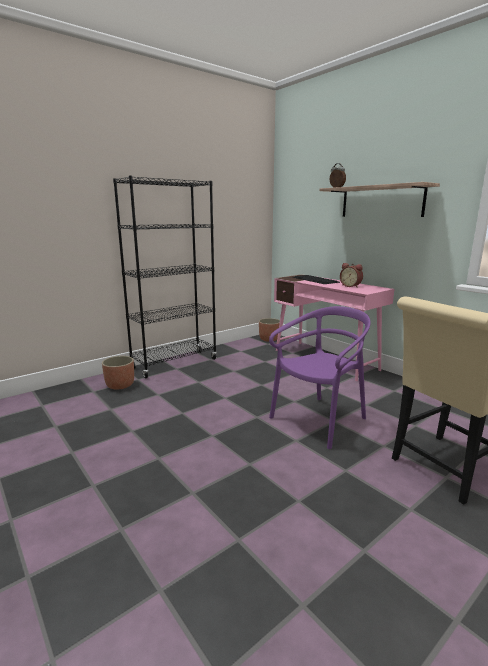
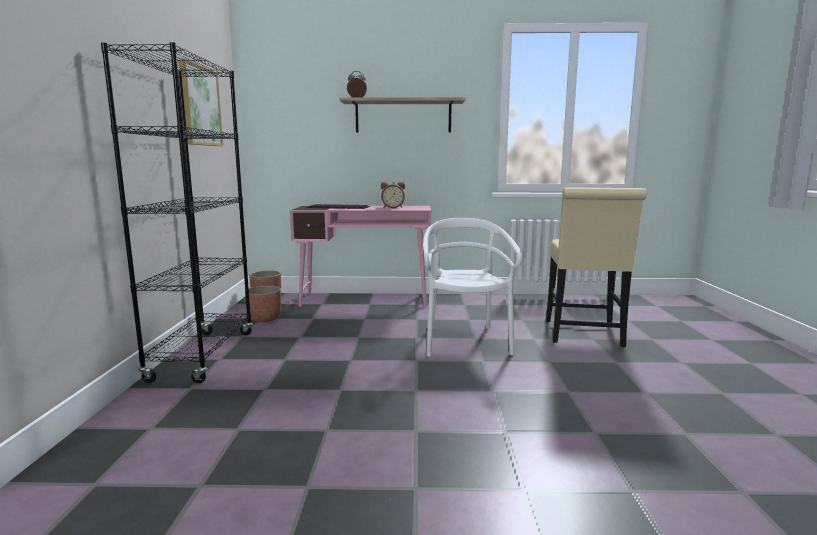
camera: 50 degrees left, 5 degrees down
(120, 385) = (179, 404): planter -> planter (264, 319)
(221, 202) = (200, 106): none -> picture
(319, 420) = (465, 341): purple chair -> white chair

